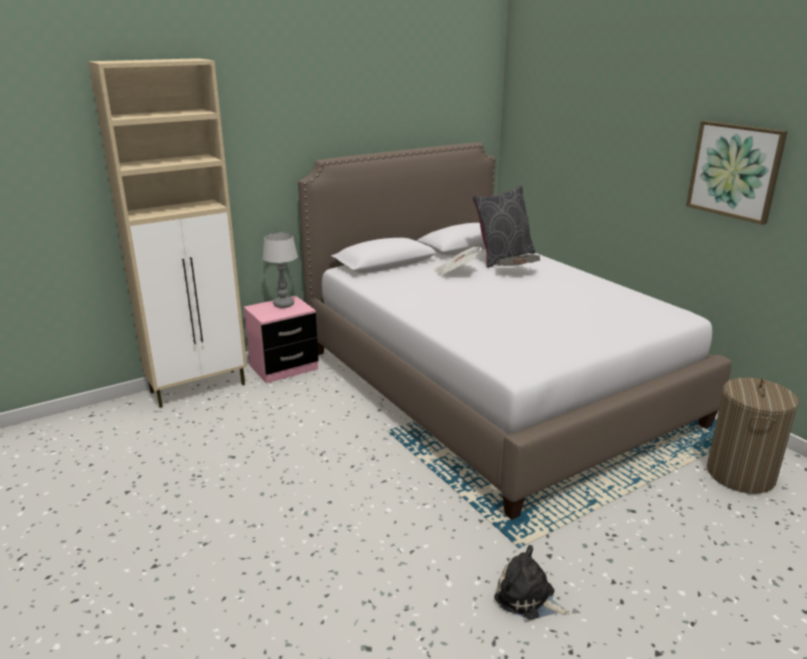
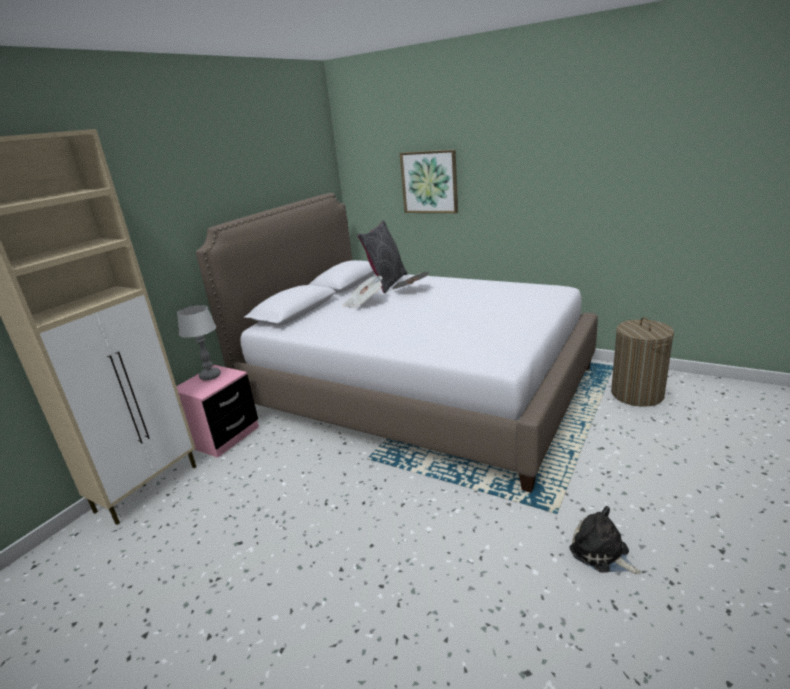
camera: 25 degrees left, 0 degrees up
(528, 598) = (602, 553): plush toy -> plush toy turned 45 degrees clockwise
(735, 170) = (566, 171): picture -> picture (429, 182)

